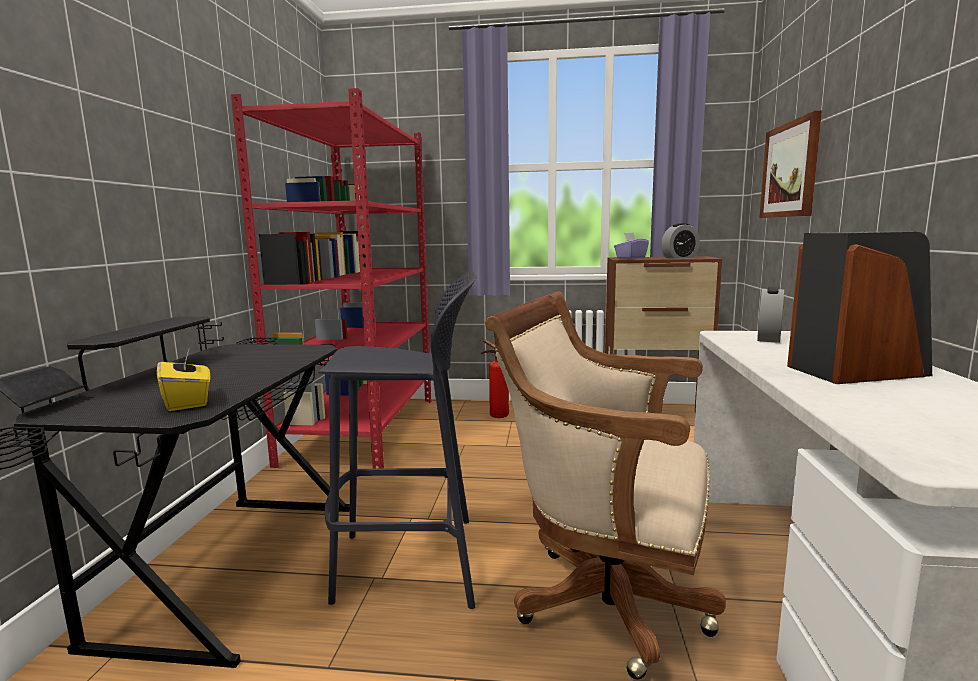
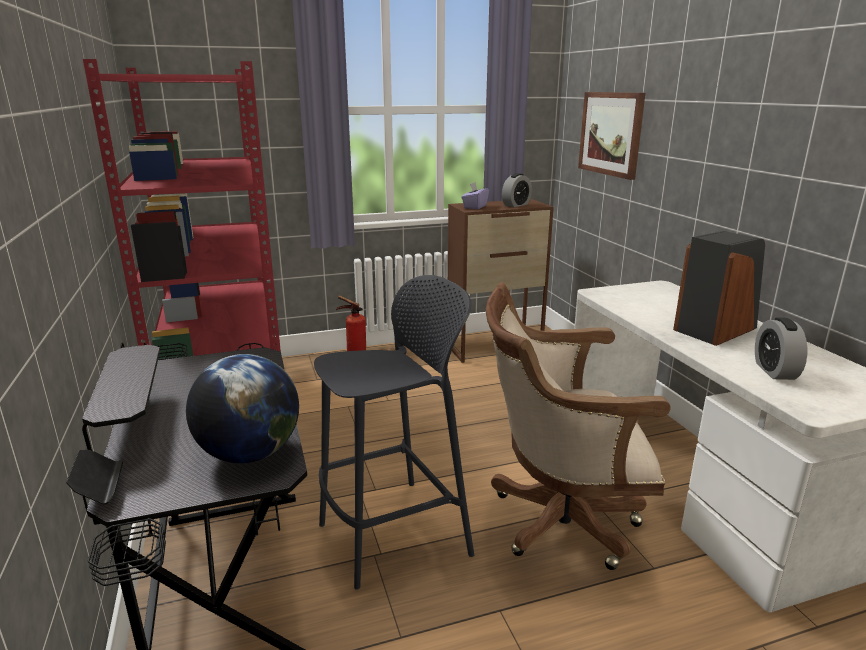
camera: 25 degrees left, 10 degrees up
(188, 401) = (249, 454): yellow tissue box -> globe
(768, 338) = (632, 295): alarm clock -> alarm clock (774, 371)

